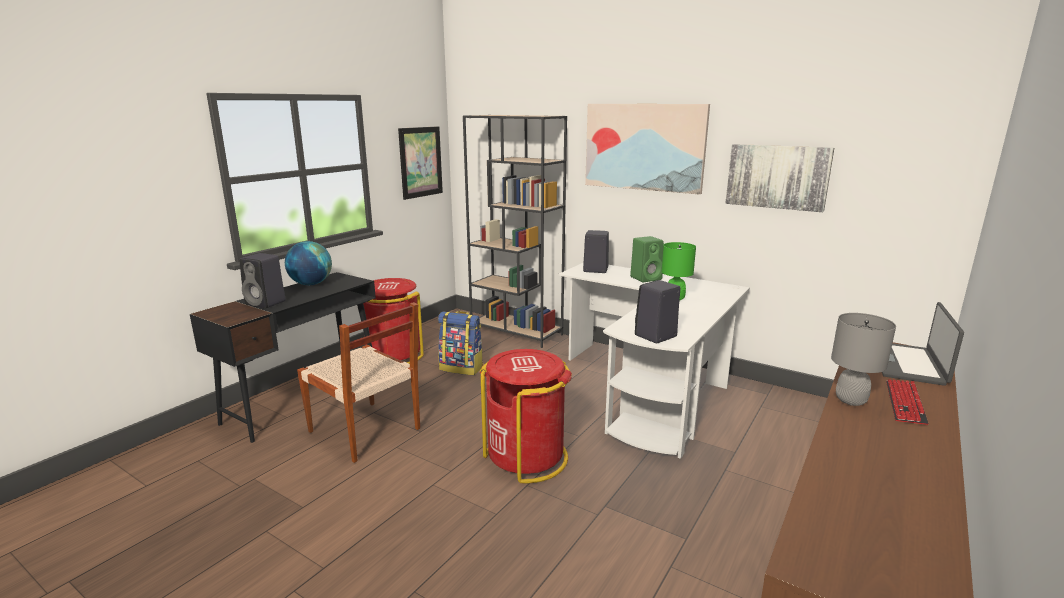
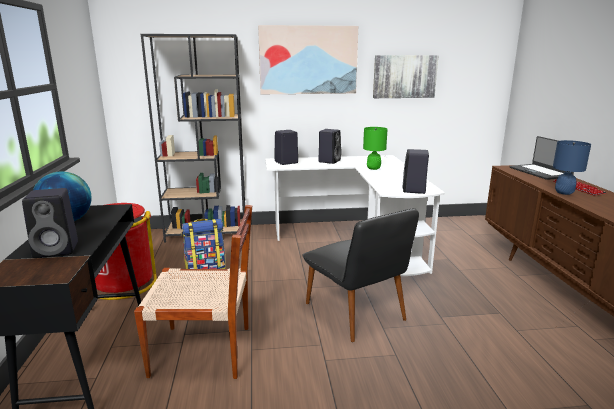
camera: 40 degrees left, 0 degrees up
(420, 162) = (86, 84): picture -> none
(527, 457) = (354, 311): red trash can -> black chair
(646, 278) = (329, 161): green speaker -> black speaker
(851, 401) = (564, 193): grey table lamp -> blue table lamp

